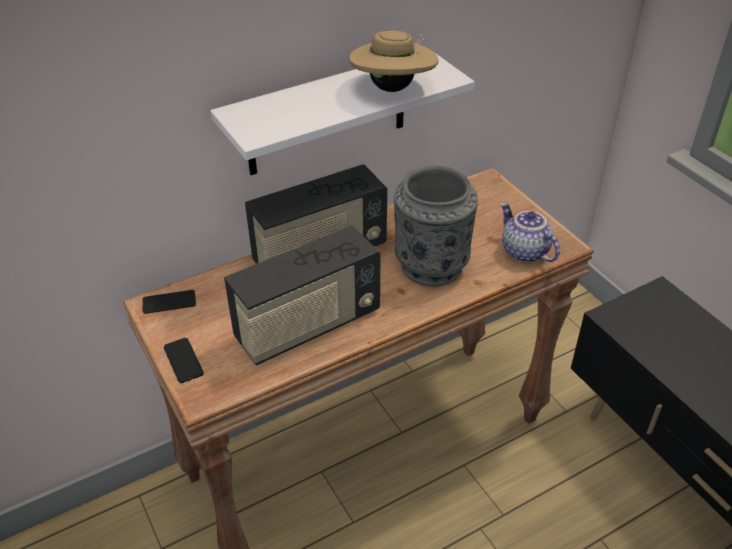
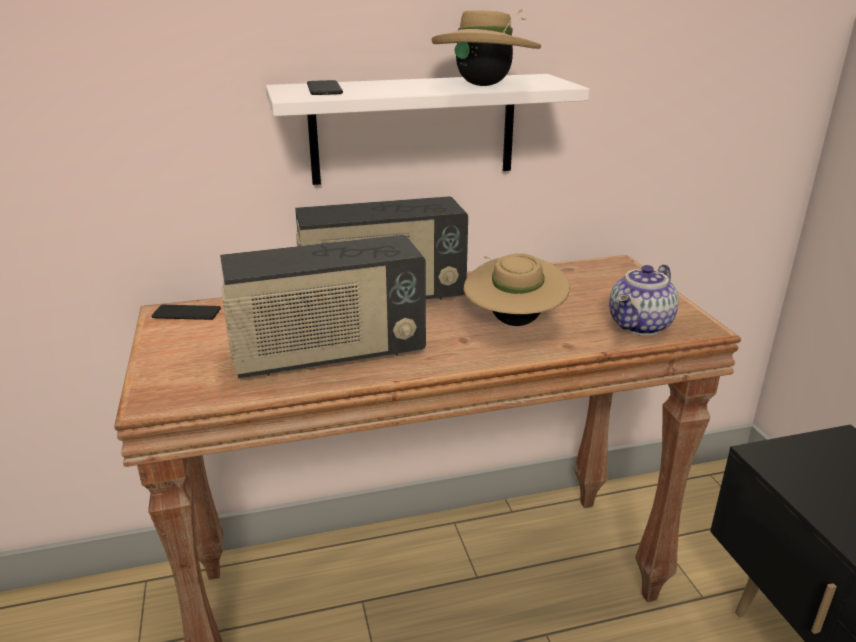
camera: 15 degrees right, 15 degrees down
(183, 360) = (161, 363): phone -> phone (324, 89)
(431, 264) = (513, 322): grey vase -> beige hat
(523, 252) = (641, 326): teapot -> teapot turned 120 degrees counterclockwise

